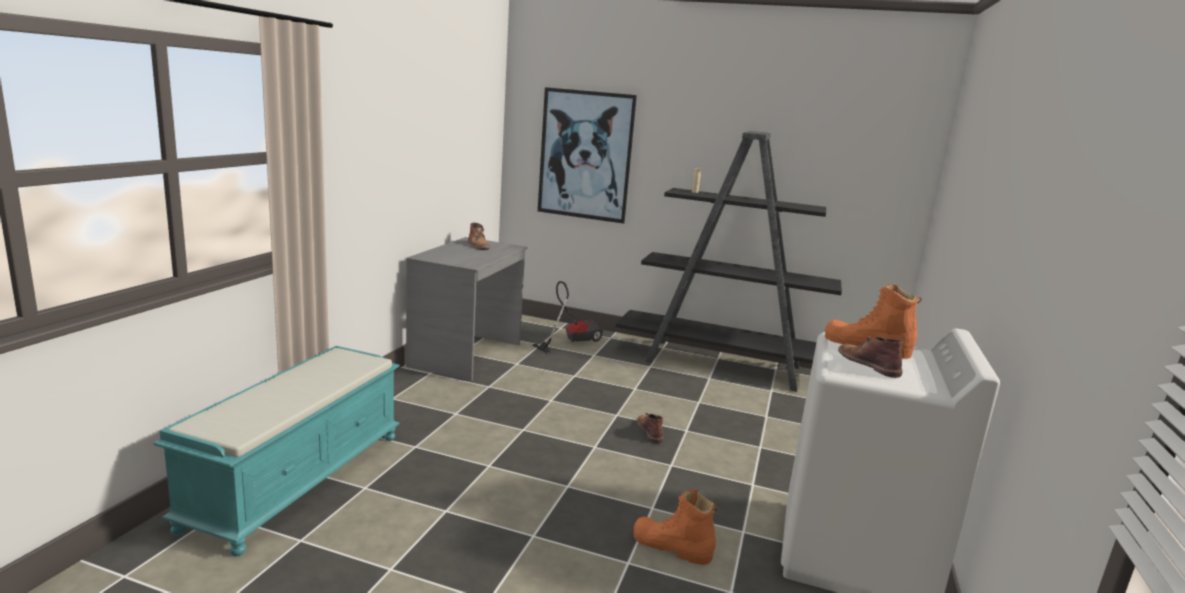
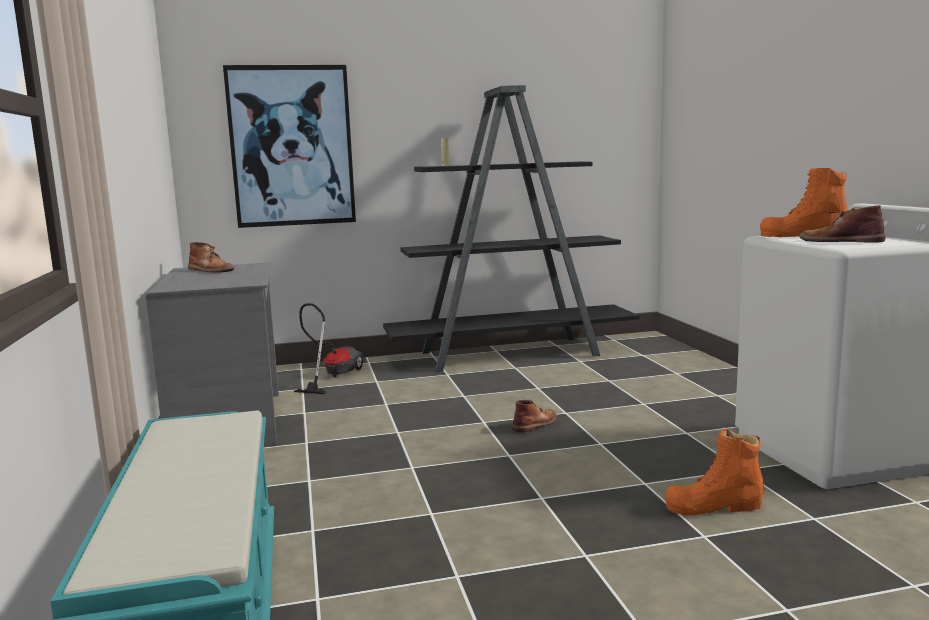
camera: 30 degrees left, 5 degrees down
(649, 431) = (535, 424): brown boot -> brown boot turned 90 degrees clockwise

